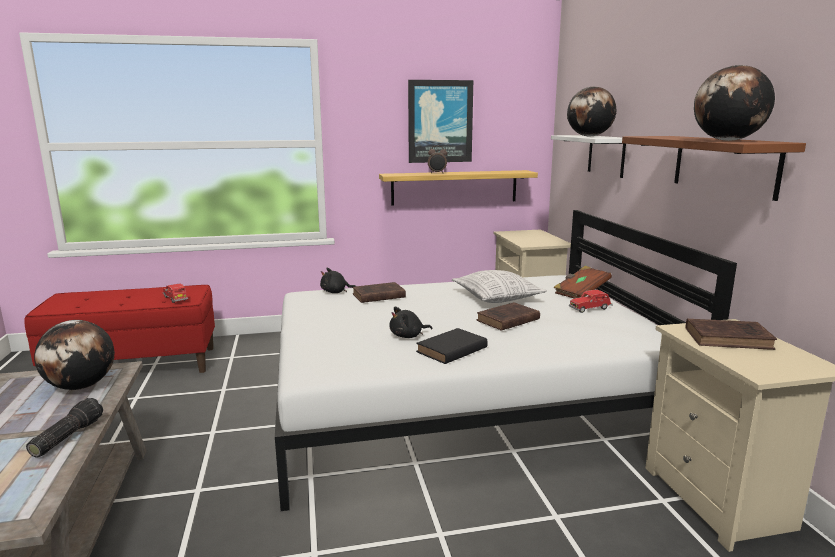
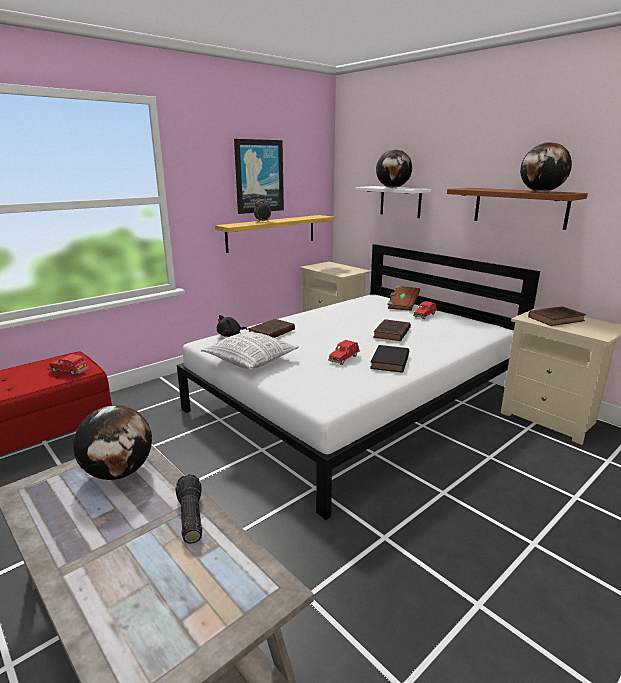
camera: 30 degrees left, 5 degrees up
(408, 336) = (344, 358): black plush toy -> red toy car
(497, 298) = (357, 318): pillow -> pillow (251, 360)

